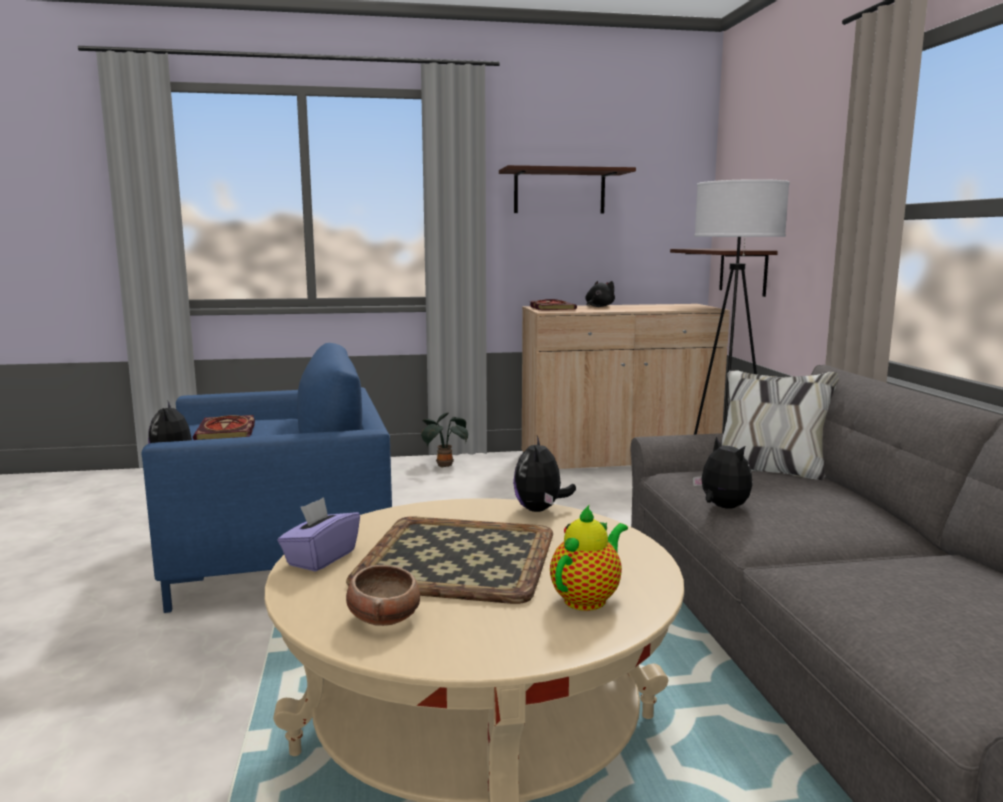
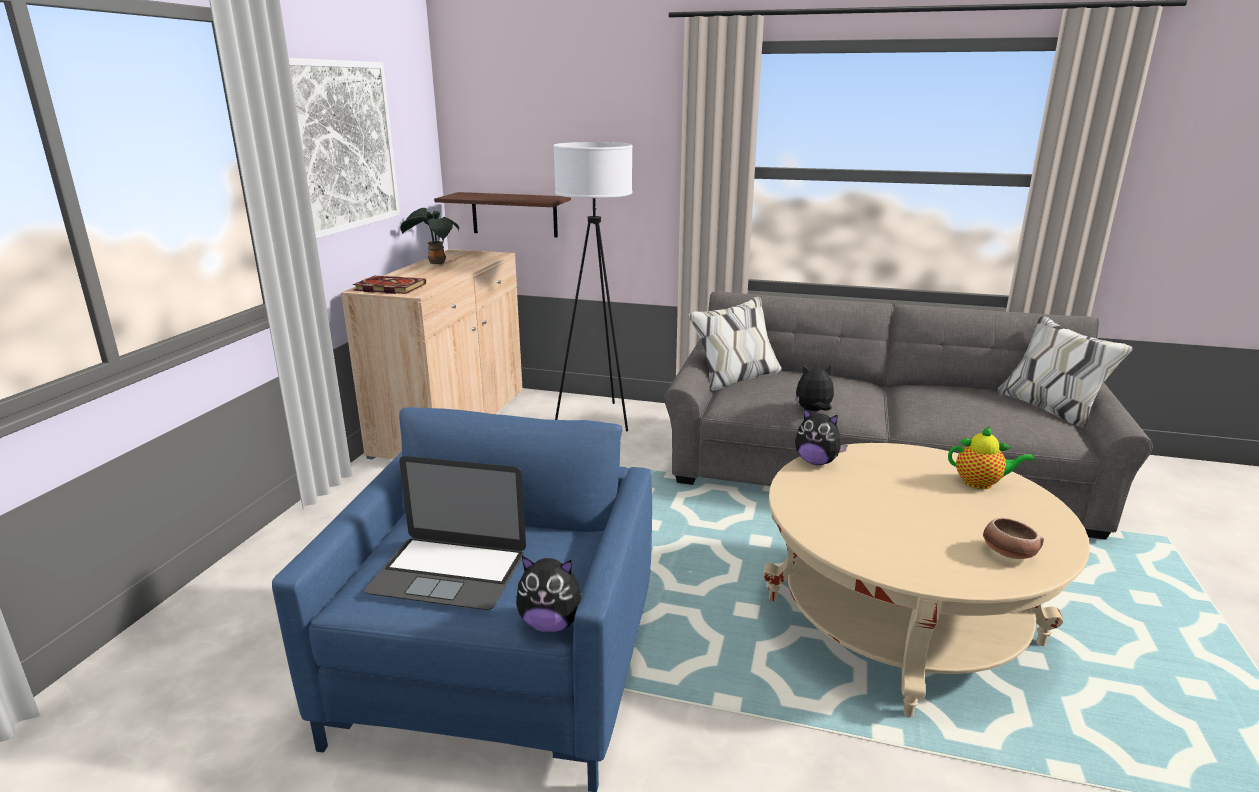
camera: 65 degrees left, 10 degrees up
(227, 432) = (449, 572): book -> laptop
(320, 558) = (892, 564): purple tissue box -> none
(443, 465) = (337, 510): potted plant -> potted plant (435, 263)
(455, 559) = (908, 511): tray -> none
(559, 192) = (341, 146): shelf -> picture
(588, 598) = (981, 483): teapot -> teapot turned 135 degrees clockwise
(598, 306) = (411, 274): black plush toy -> none

